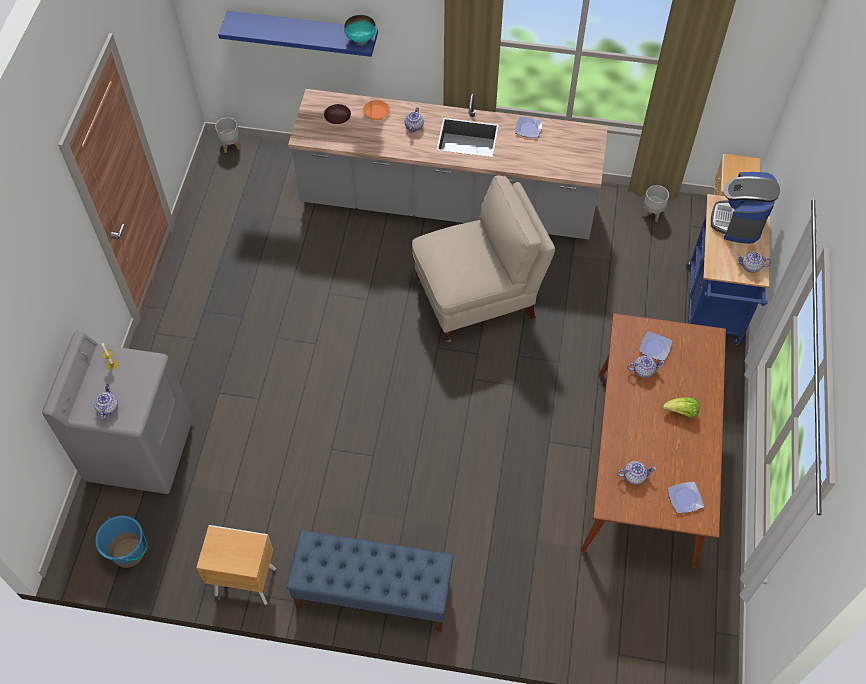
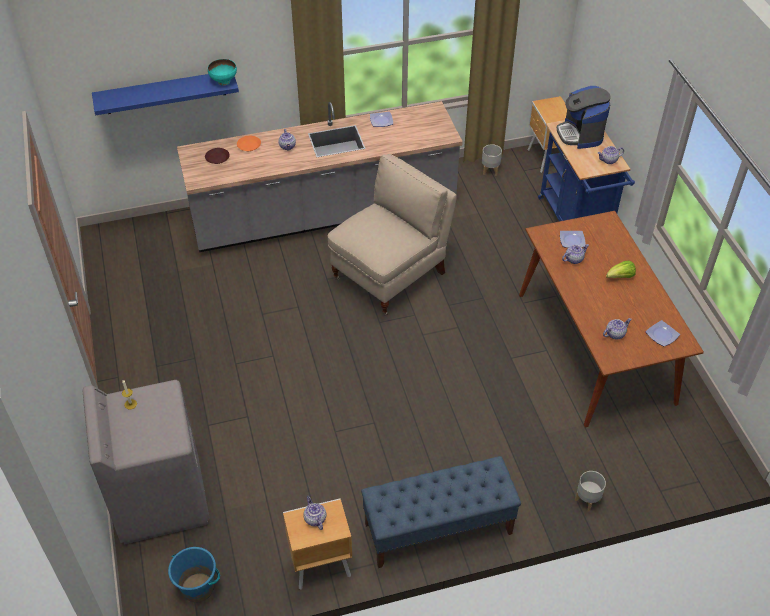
camera: 25 degrees left, 10 degrees down
(108, 407) = (147, 440): teapot -> teapot (314, 518)
(230, 146) = (108, 231): grey planter -> grey planter (587, 500)

